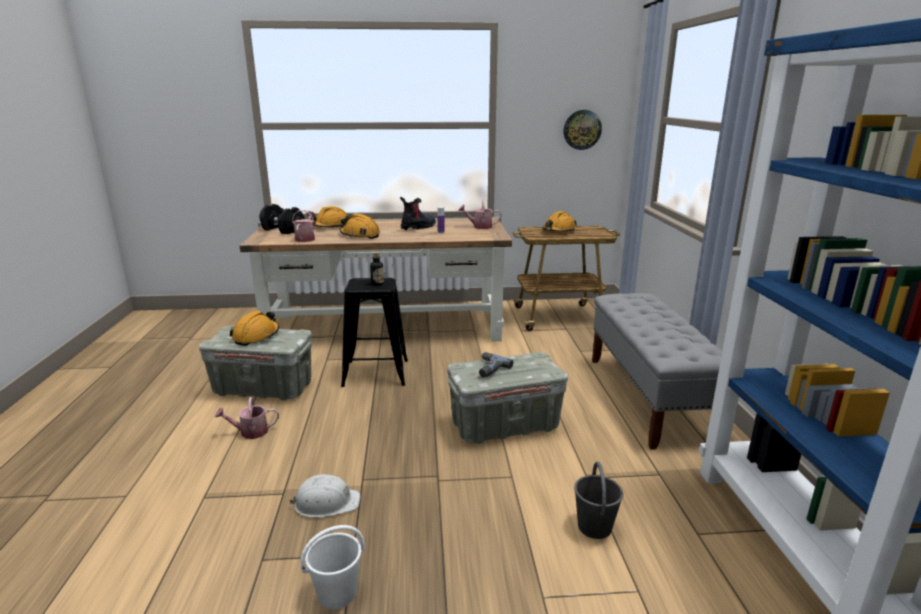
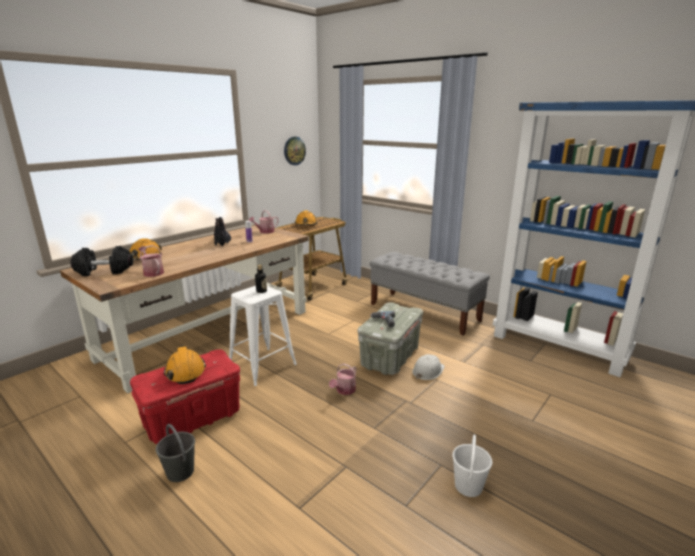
camera: 45 degrees left, 0 degrees up
(250, 432) = (246, 450): watering can -> watering can (344, 390)
(264, 388) = (193, 418): grey storage box -> red storage box
(326, 503) = (380, 452): white hard hat -> white hard hat (427, 371)
(360, 235) = (193, 258): orange hard hat -> none
(375, 373) = (262, 366): black stool -> white stool
(594, 526) = (499, 380): grey bucket -> grey bucket (180, 471)

